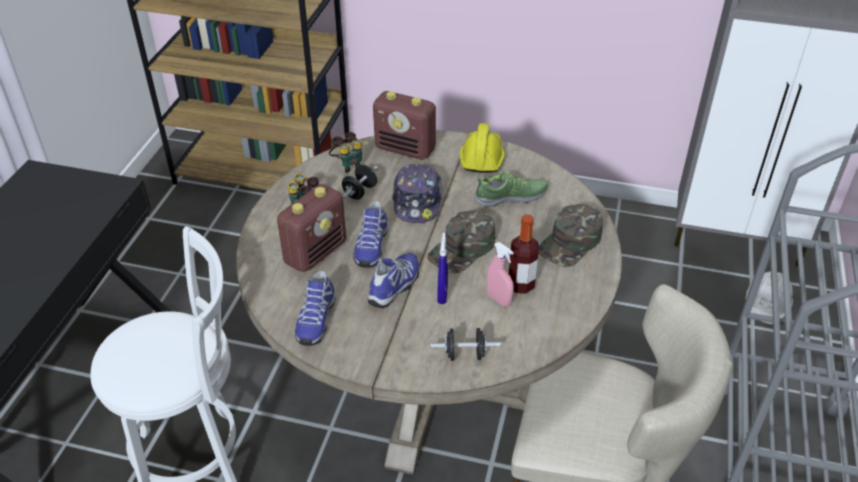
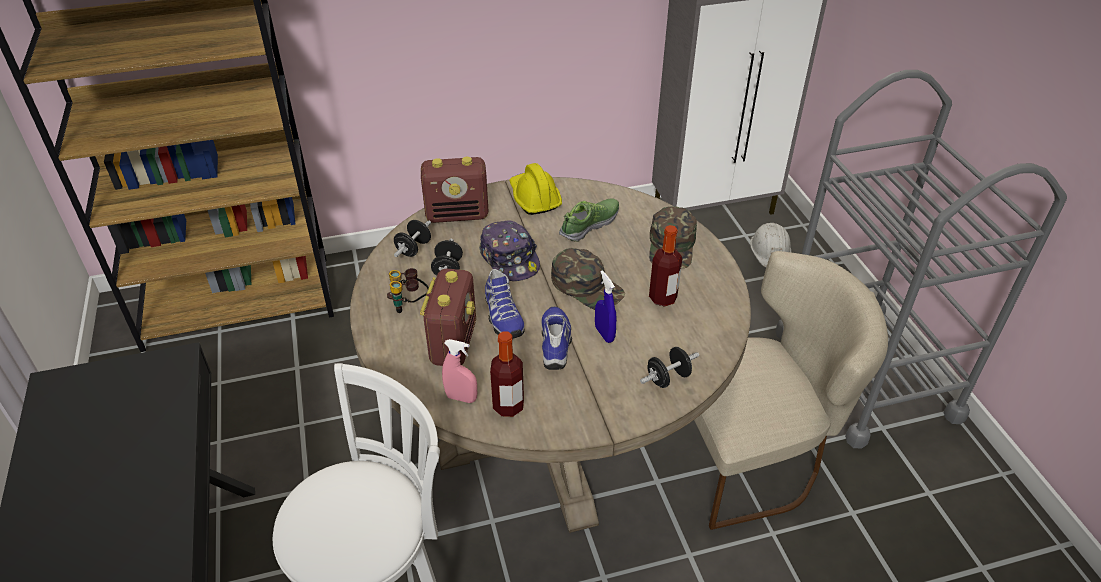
camera: 30 degrees left, 0 degrees up
(315, 320) = (508, 406): shoe -> bottle
(348, 165) = (413, 248): binoculars -> black dumbbell
(463, 249) = (587, 286): green cap -> green cap turned 60 degrees counterclockwise
(499, 299) = (655, 318): pink spray bottle -> pink spray bottle (461, 398)

